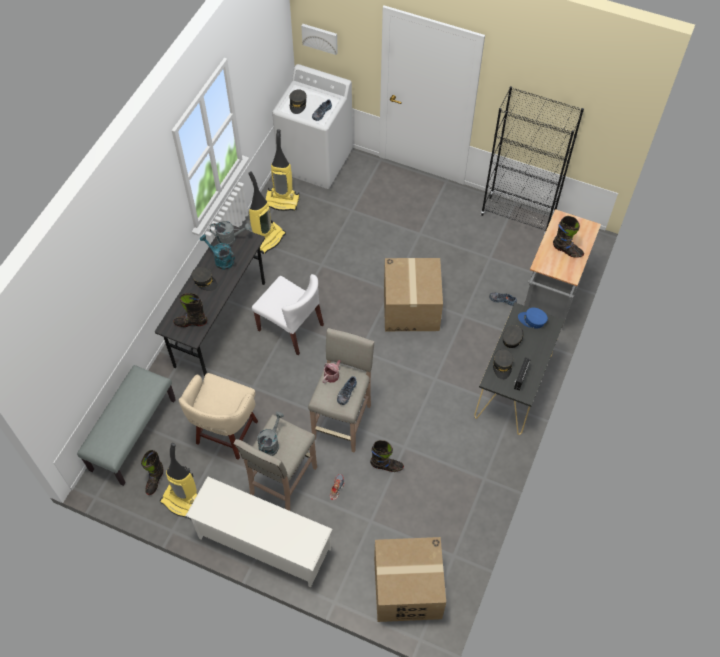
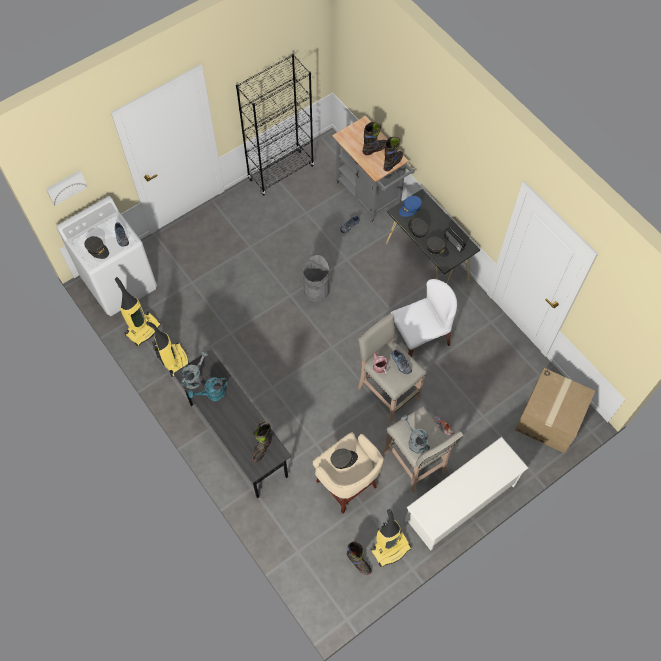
camera: 60 degrees left, 5 degrees up
(133, 434) = (303, 561): grey bench -> none
(205, 281) = (226, 417): grey cap -> grey cap (343, 459)
(291, 328) = (277, 387): white chair -> white chair (420, 337)
(386, 466) = (444, 381): black boot -> black boot (393, 163)
(411, 308) = (316, 290): cardboard box -> grey trash can

